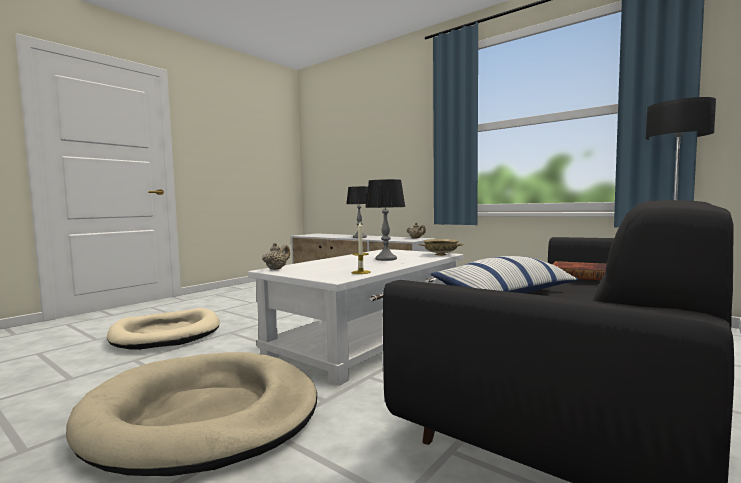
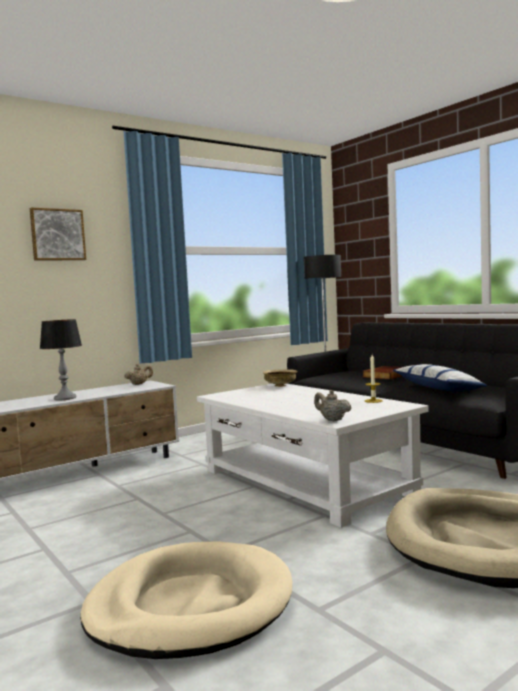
camera: 75 degrees left, 0 degrees up
(386, 259) = (292, 396): table lamp -> none
(396, 129) = (57, 235): none -> picture

